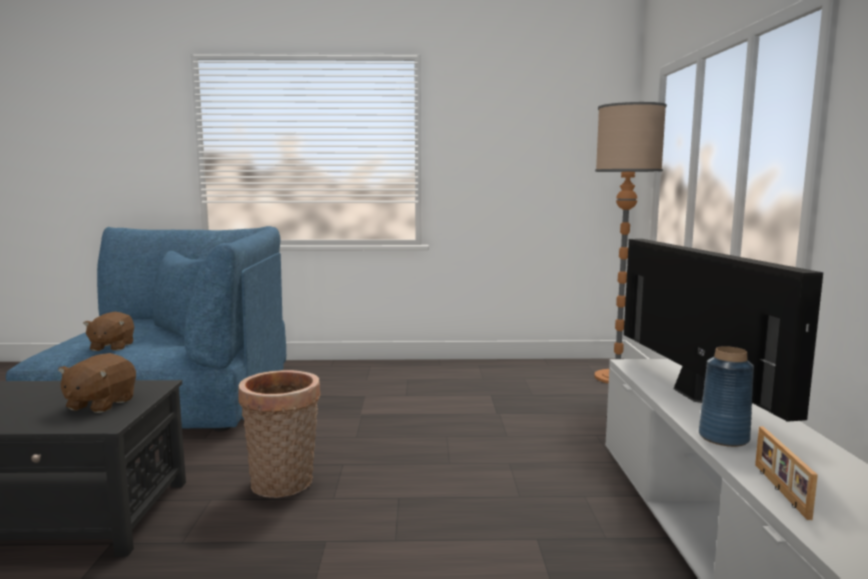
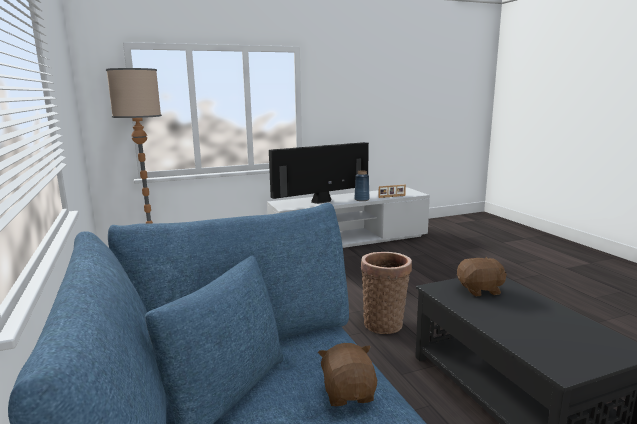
camera: 110 degrees left, 5 degrees up
(111, 347) = (348, 393): brown plush toy -> brown plush toy turned 75 degrees counterclockwise

